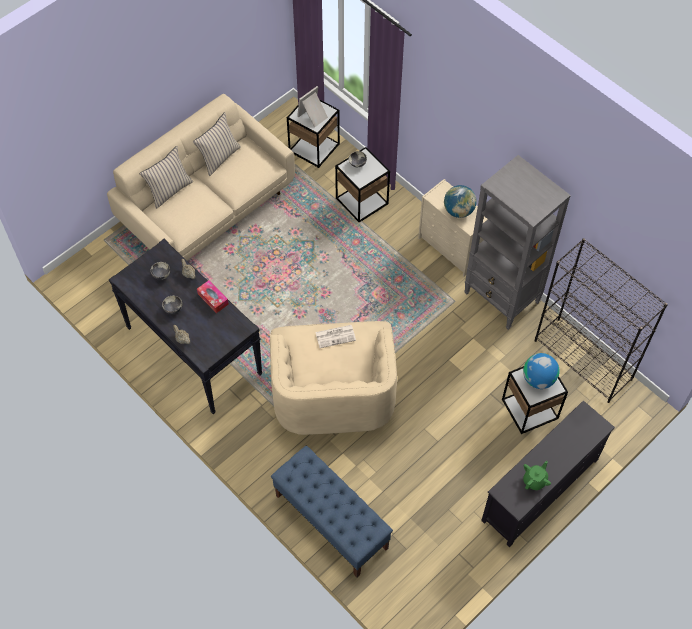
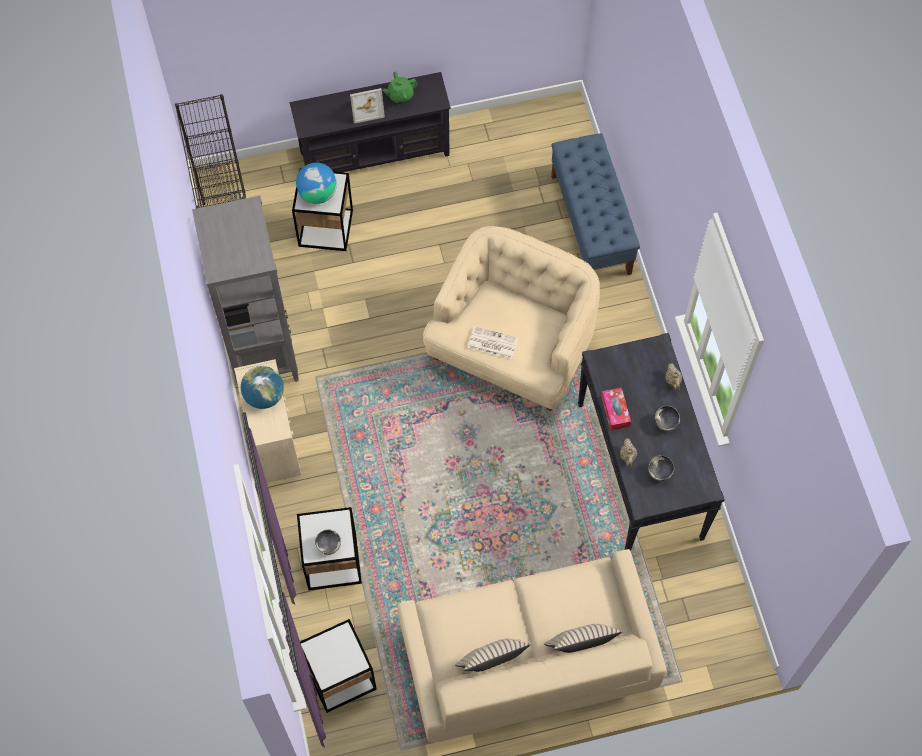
camera: 150 degrees left, 5 degrees up
(314, 116) = (336, 650): picture frame -> picture frame (366, 108)

